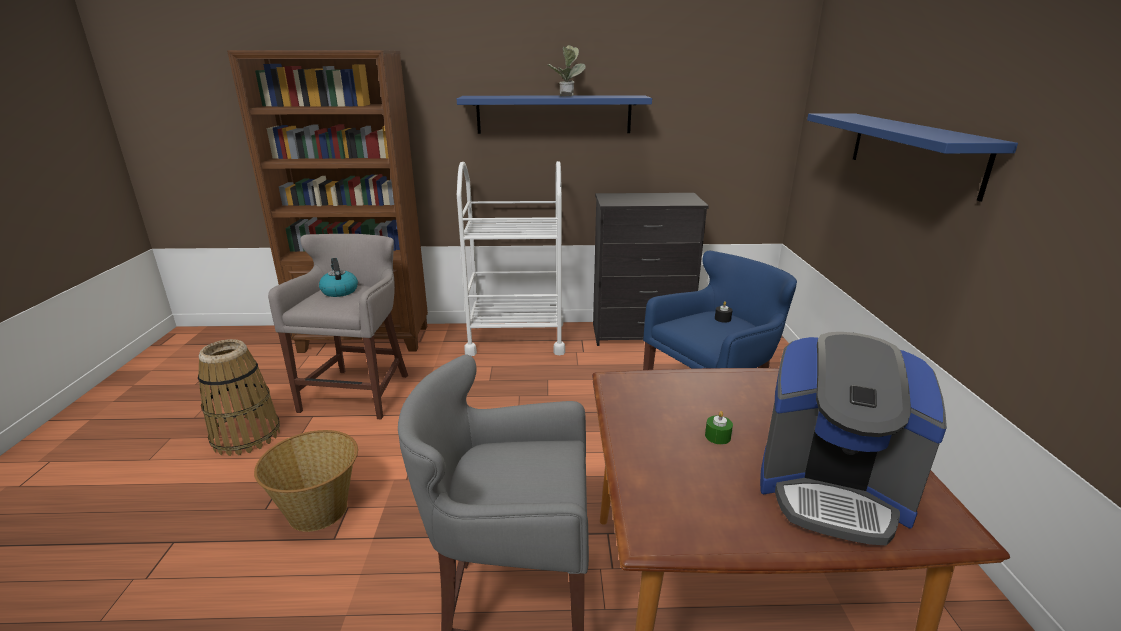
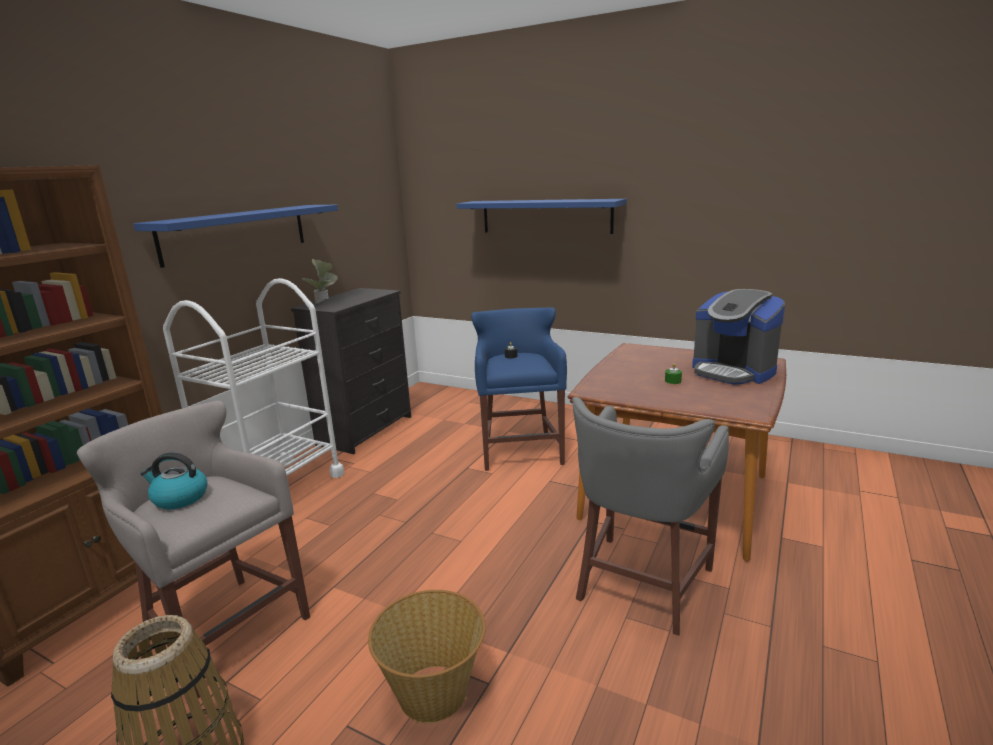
camera: 60 degrees left, 5 degrees down
(566, 96) = (265, 211): potted plant -> potted plant (324, 303)
(832, 490) = (732, 371): coffee machine -> coffee machine turned 90 degrees clockwise

